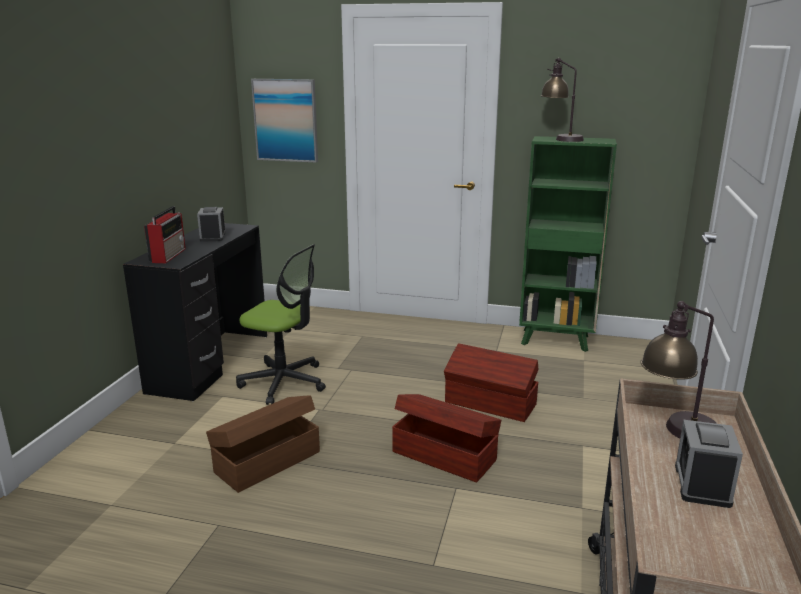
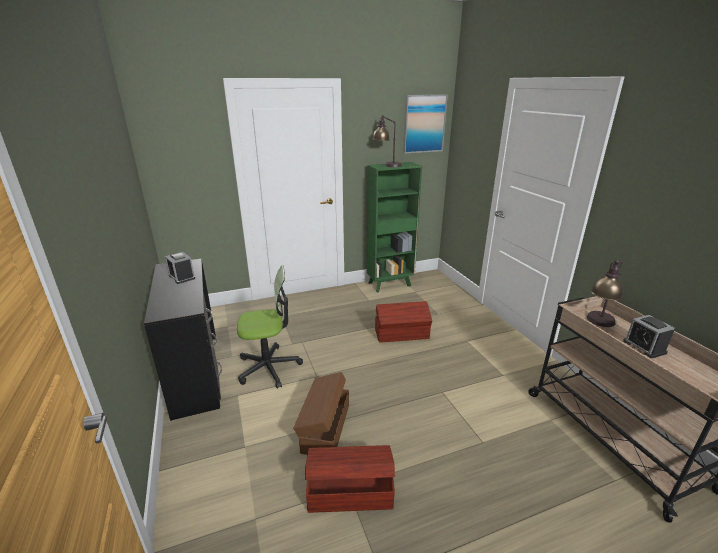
camera: 35 degrees left, 5 degrees up
(169, 255) = (172, 303): radio -> none
(286, 120) = (184, 171): picture -> picture (424, 124)
(444, 455) = (415, 375): brown storage box -> brown storage box (349, 491)

